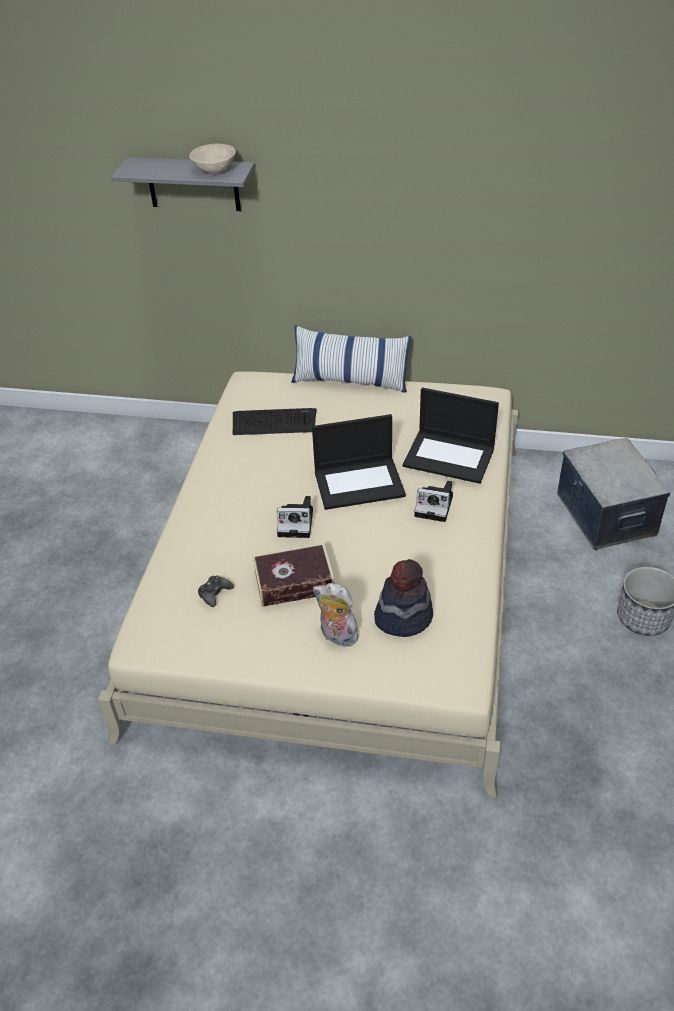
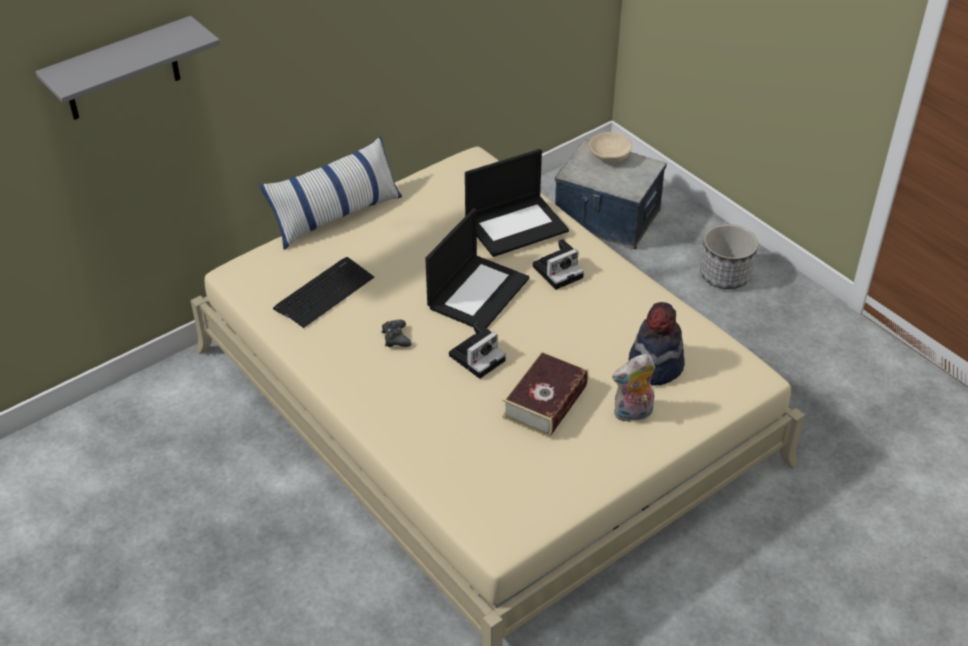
camera: 50 degrees left, 0 degrees up
(215, 169) = (165, 39): beige bowl -> beige bowl (610, 157)
(215, 593) = (497, 458): black game controller -> black game controller (396, 338)

